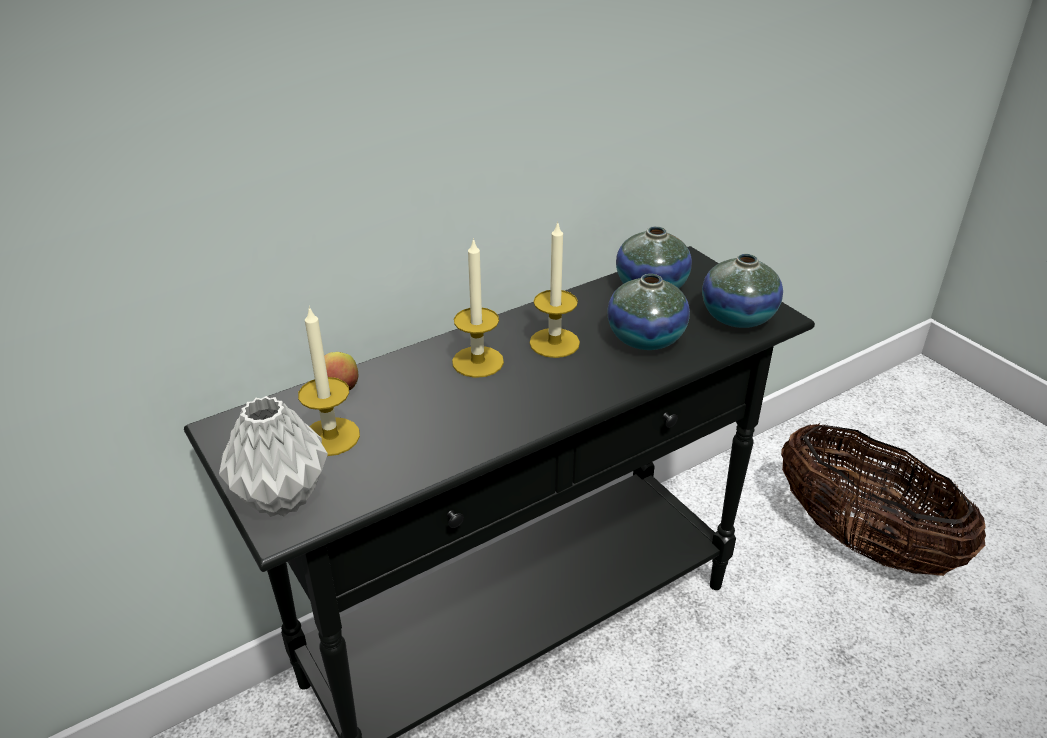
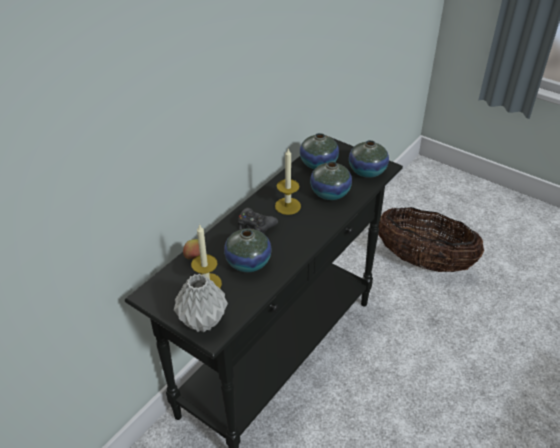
camera: 20 degrees left, 5 degrees up
(426, 419) = (248, 262): none -> vase
(478, 362) = (255, 225): candle -> black game controller

